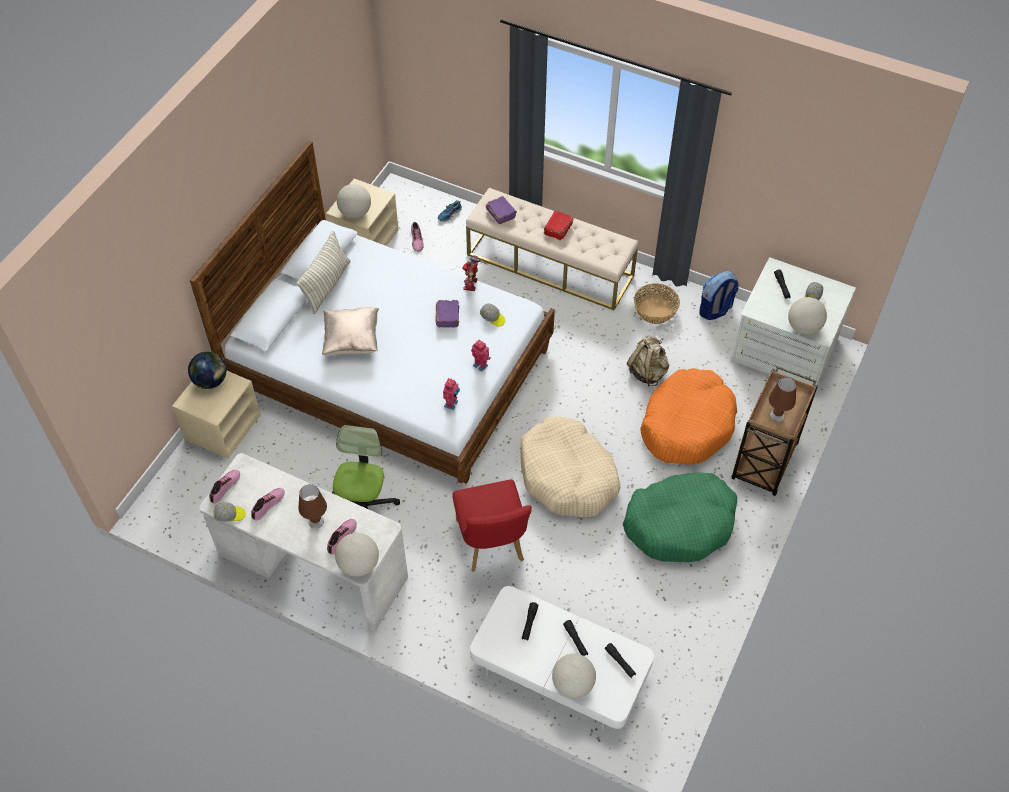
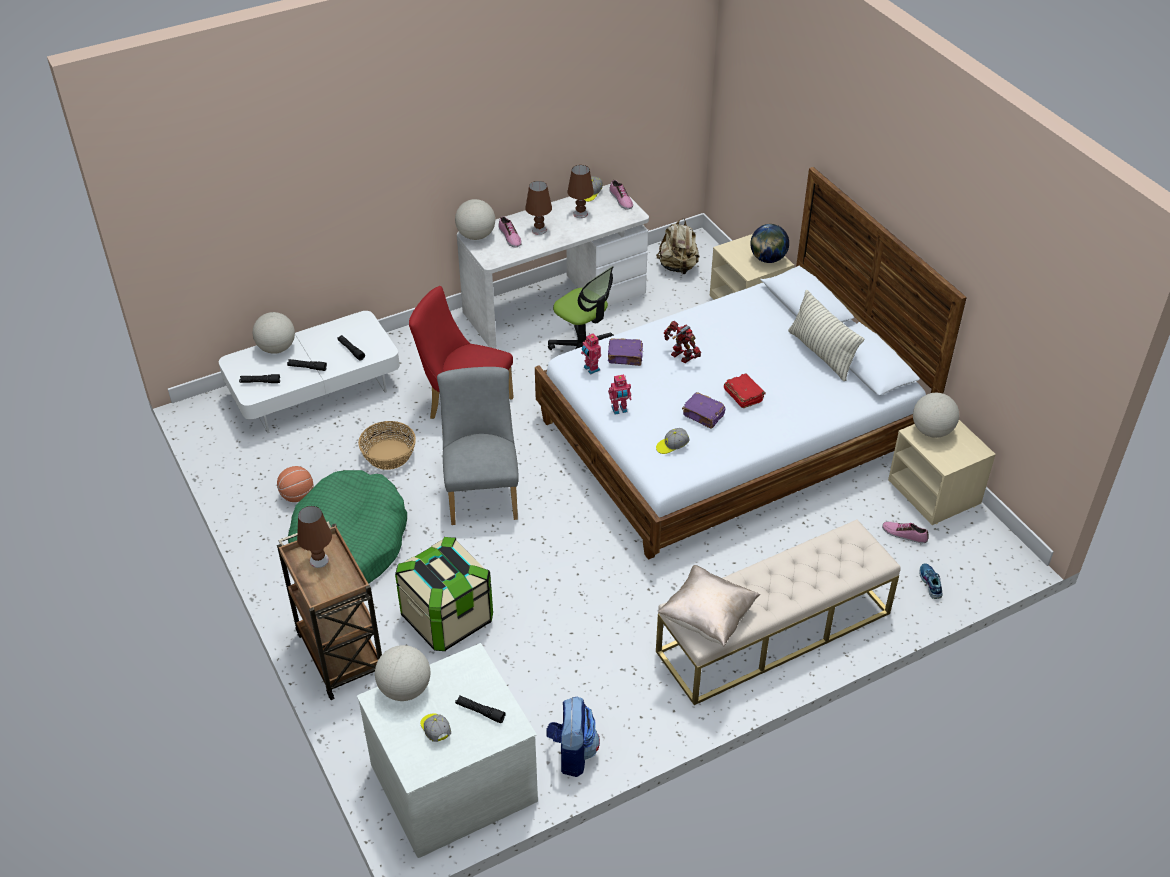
camera: 125 degrees right, 10 degrees down
(268, 505) = (580, 213): shoe -> brown table lamp
(352, 341) = (730, 340): beige pillow -> beige pillow (707, 618)
(472, 284) = (734, 454): toy robot -> toy robot (681, 357)
(501, 214) = (841, 549): purple book -> purple book (625, 357)
(557, 229) = (775, 587): red book -> red book (743, 396)
(568, 476) = (482, 492): beige dog bed -> grey chair
(647, 372) = (543, 628): beige backpack -> beige backpack (678, 267)
(655, 311) = (621, 691): basket -> basket (388, 455)
(672, 591) = (297, 496): none -> basketball
(686, 425) = (447, 618): orange dog bed -> storage box

